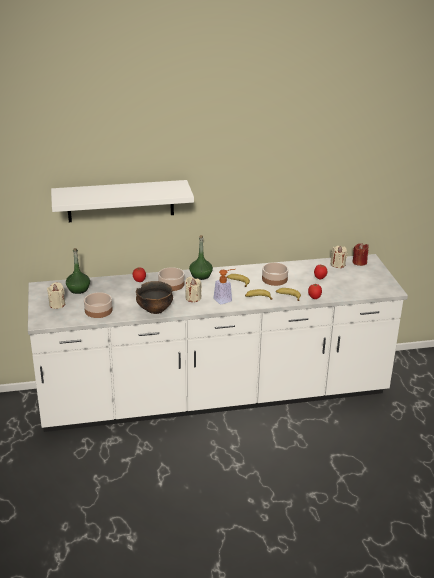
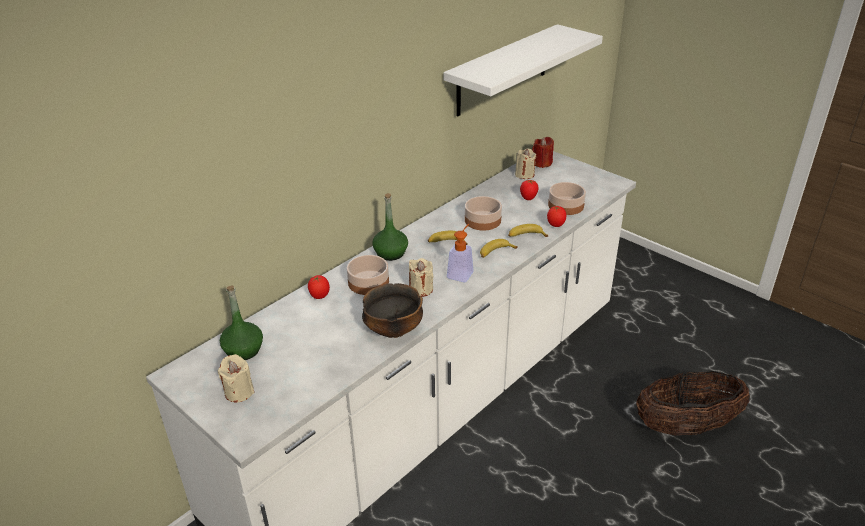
camera: 35 degrees left, 5 degrees up
(98, 310) = (314, 370): bowl -> bowl (565, 205)
(120, 201) = (262, 181): white shelf -> white shelf (503, 70)
(361, 482) = (685, 426): none -> basket

